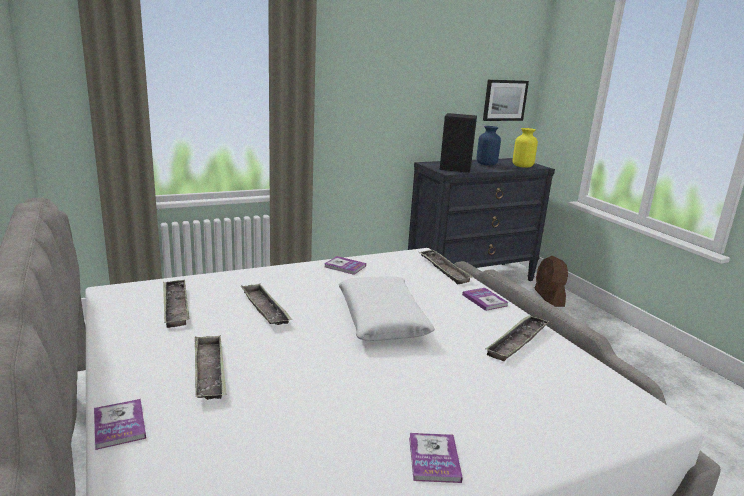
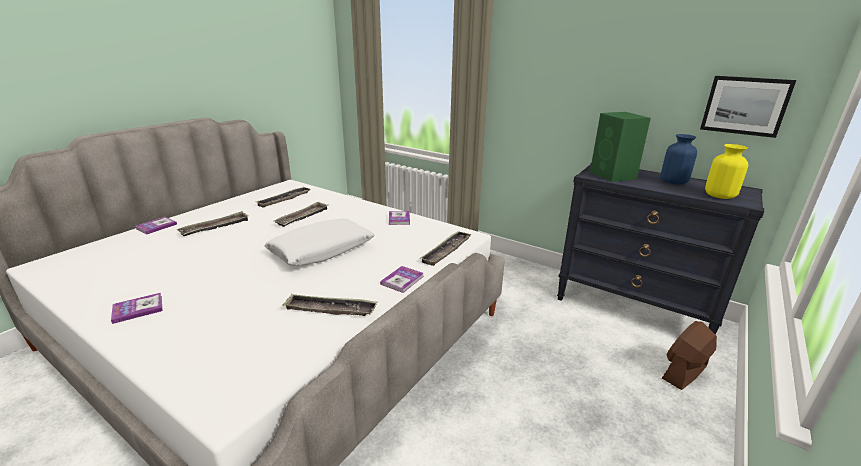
camera: 60 degrees right, 5 degrees up
(456, 168) = (613, 175): black speaker -> green speaker

